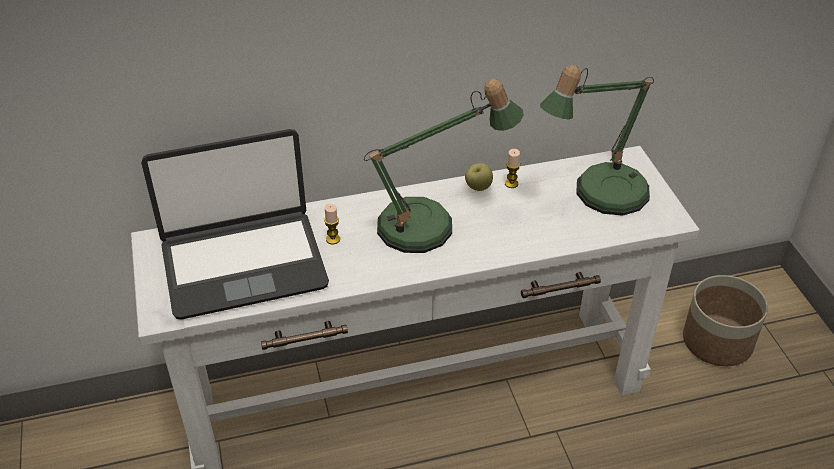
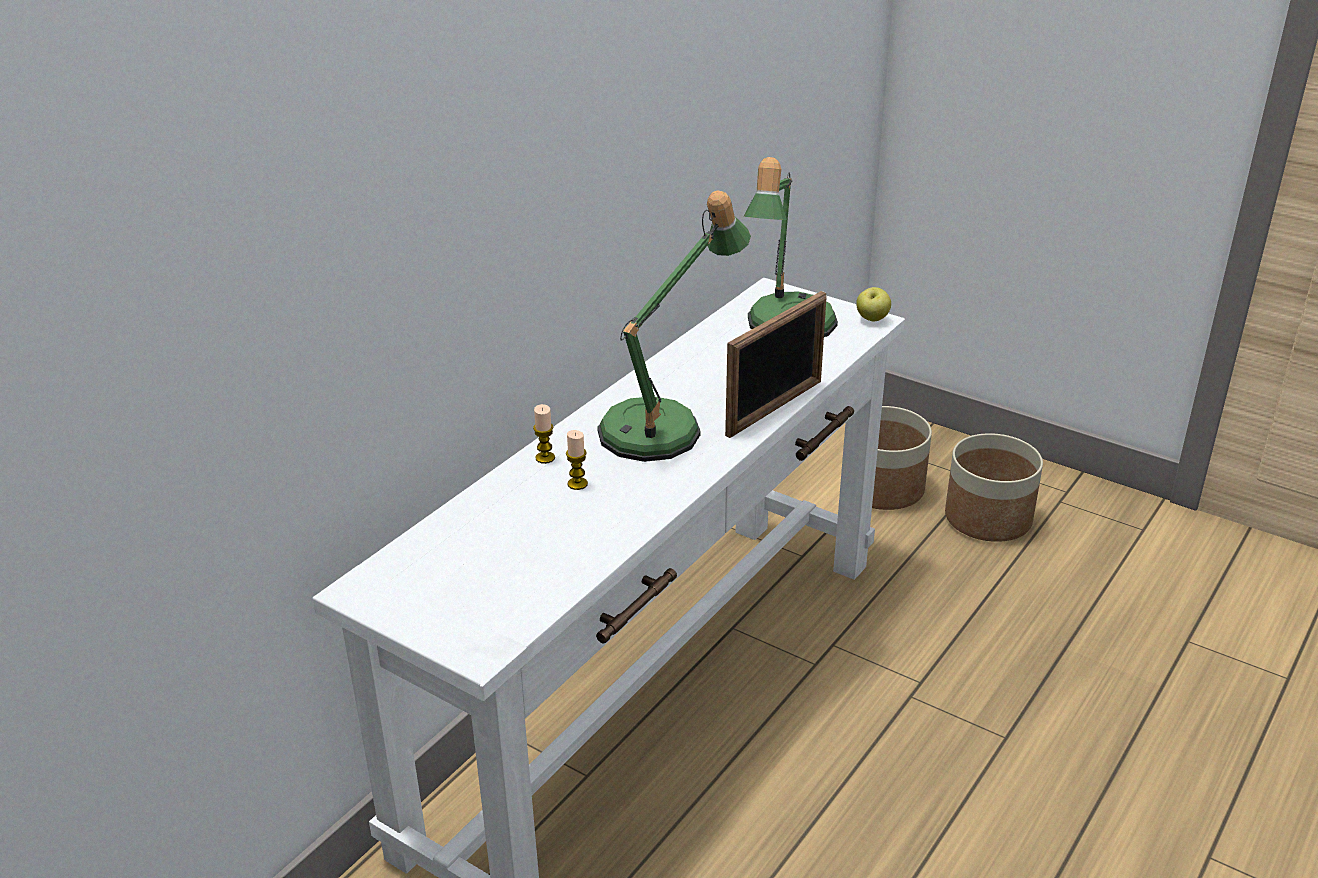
camera: 40 degrees left, 10 degrees down
(243, 264) = (508, 554): laptop -> none
(478, 187) = (663, 373): apple -> apple (872, 319)
(511, 183) = (691, 355): candle -> candle (545, 458)
(513, 252) = (775, 408): none -> picture frame
(773, 410) = (989, 519): none -> planter

